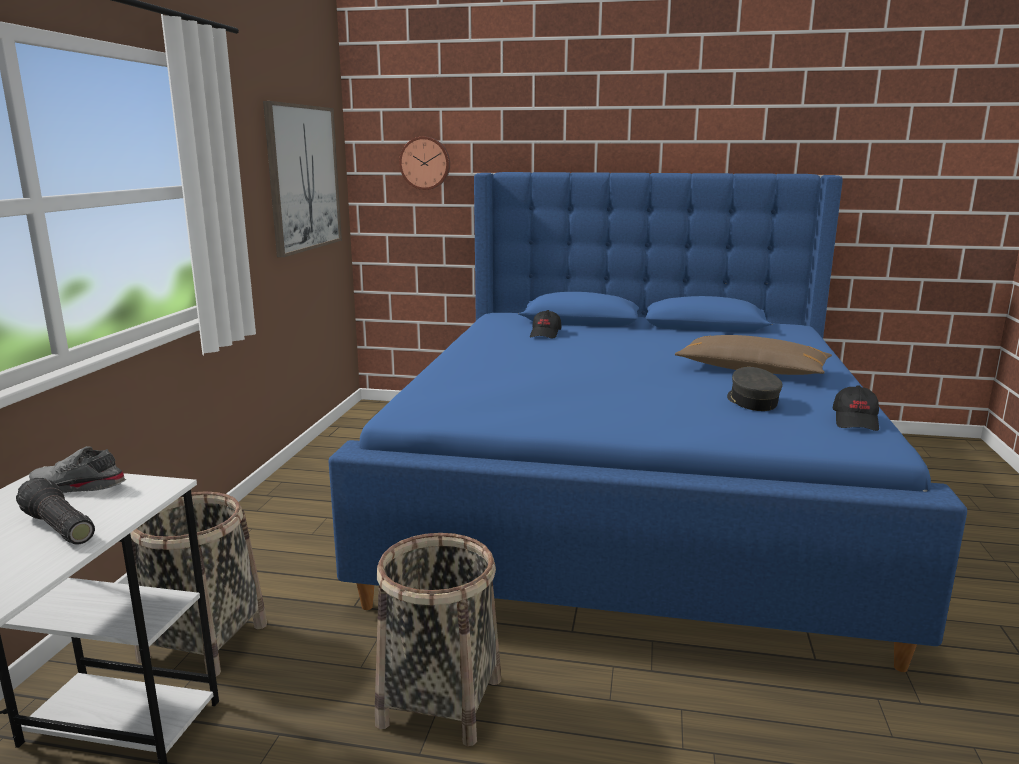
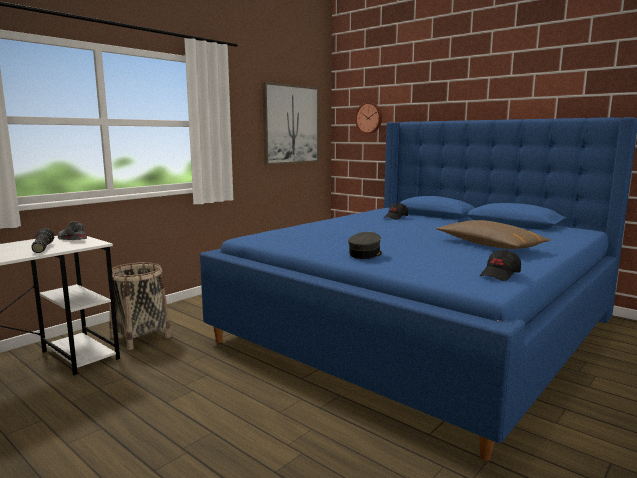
camera: 30 degrees right, 5 degrees down
(440, 702) = (201, 386): basket -> none
(751, 401) = (449, 257): grey cap -> grey cap (365, 254)

